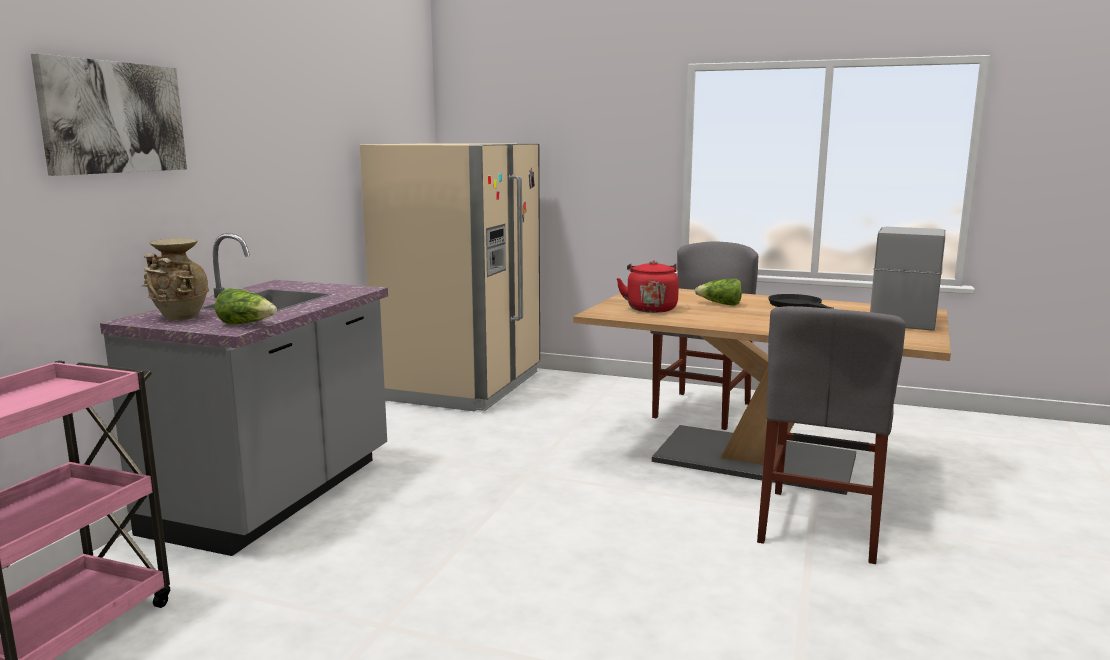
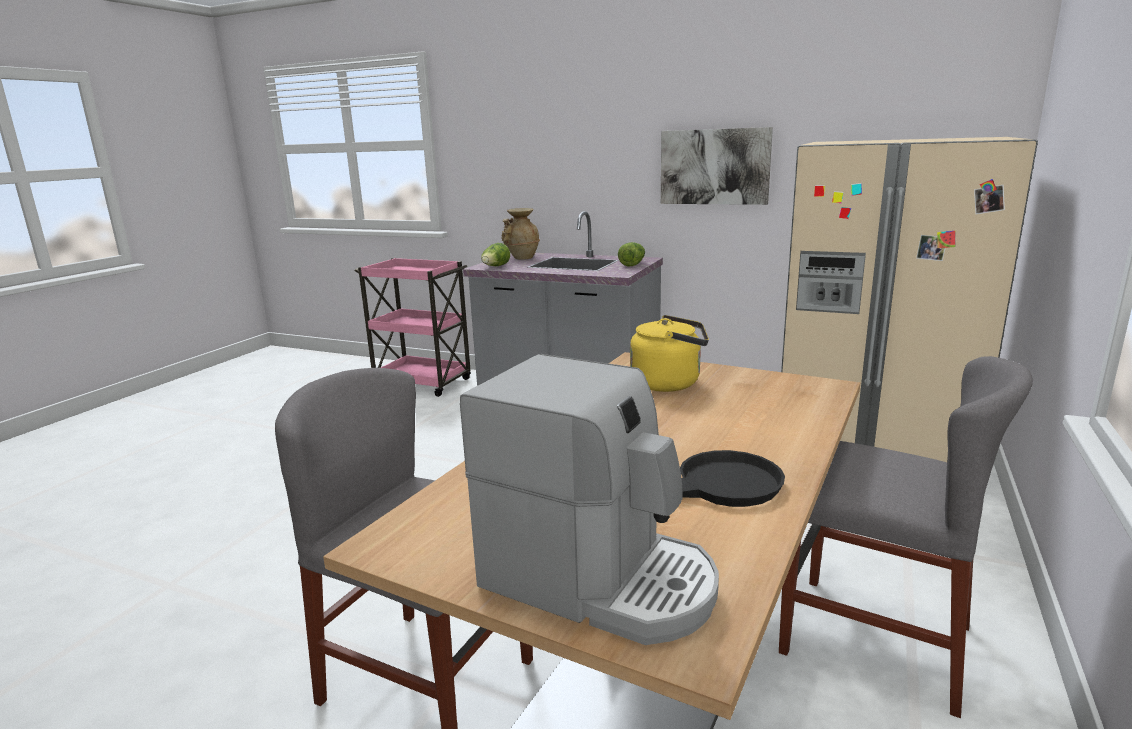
camera: 95 degrees right, 5 degrees up
(113, 117) = (538, 130): picture -> picture (714, 167)
(650, 308) = (669, 383): red kettle -> yellow kettle
(720, 304) = (711, 424): lettuce -> lettuce (632, 264)

